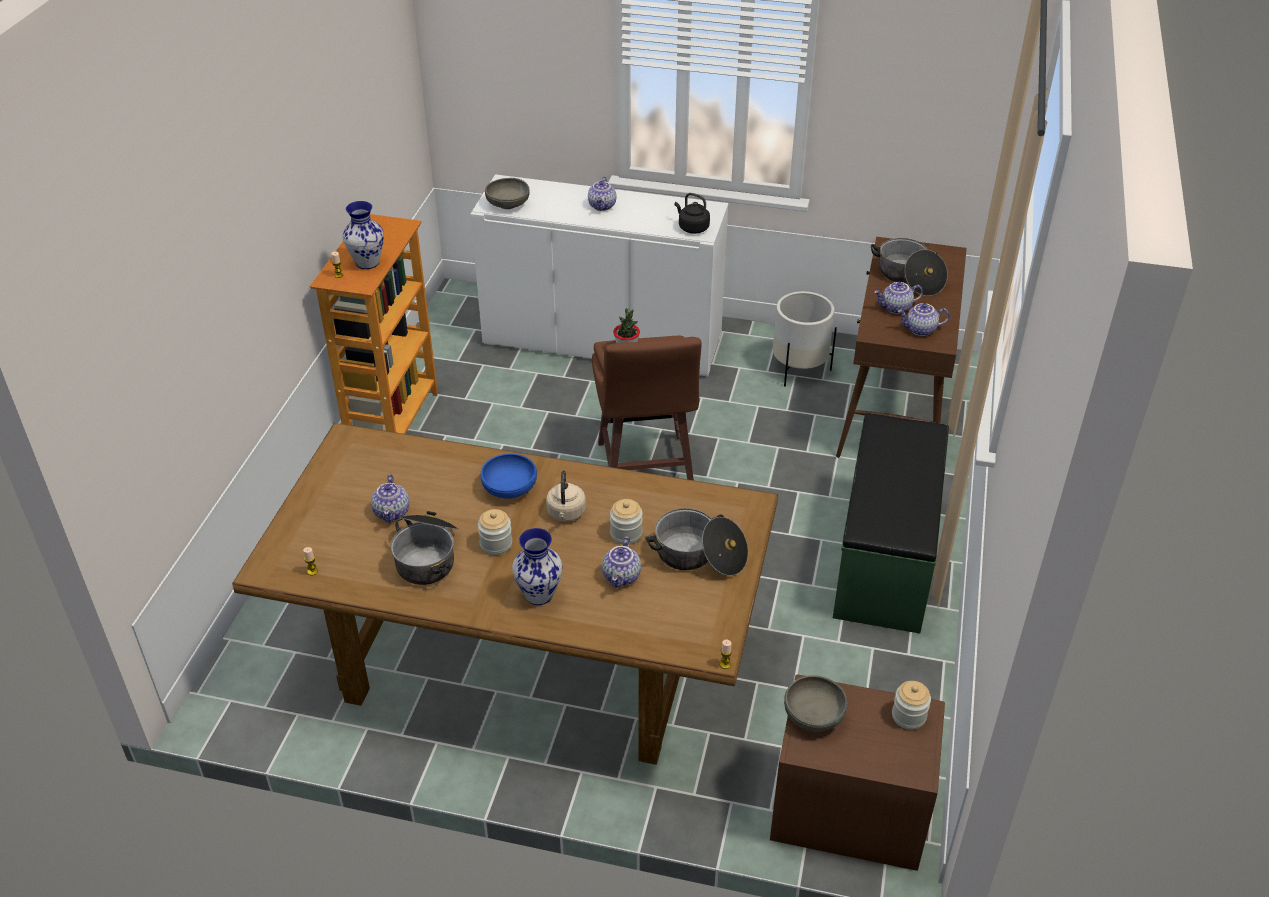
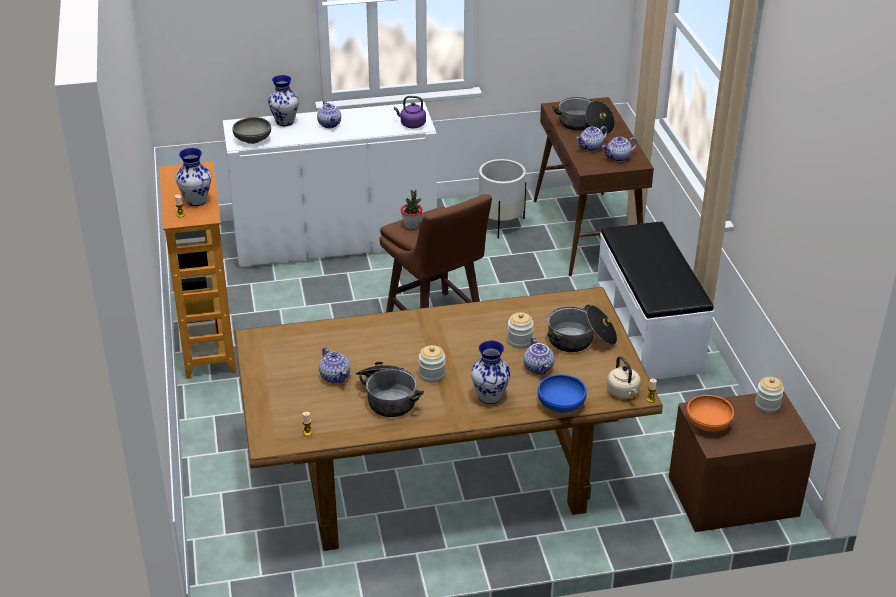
camera: 25 degrees left, 5 degrees down
(509, 488) = (411, 336): blue bowl -> blue bowl (561, 404)
(557, 192) = (285, 122): none -> vase
(566, 514) = (466, 340): beige kettle -> beige kettle (623, 393)
(692, 228) = (411, 124): black kettle -> purple kettle
(813, 715) = (708, 424): grey bowl -> orange bowl
(887, 556) = (649, 331): green bench -> white bench

